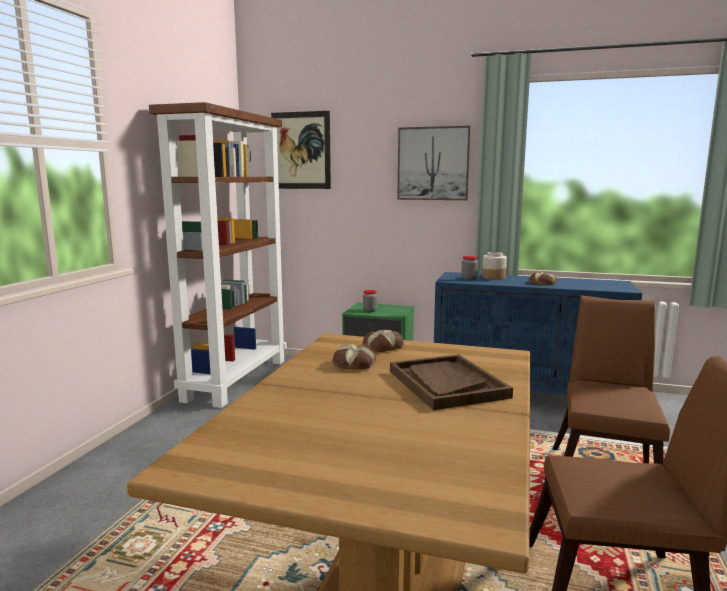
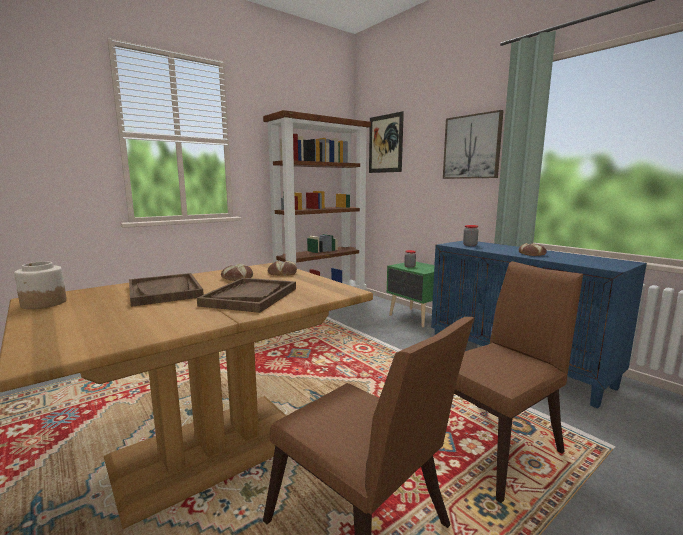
camera: 35 degrees right, 0 degrees up
(331, 403) = (165, 291): none -> brown tray
(493, 277) = (496, 246): jar -> jar (43, 303)

